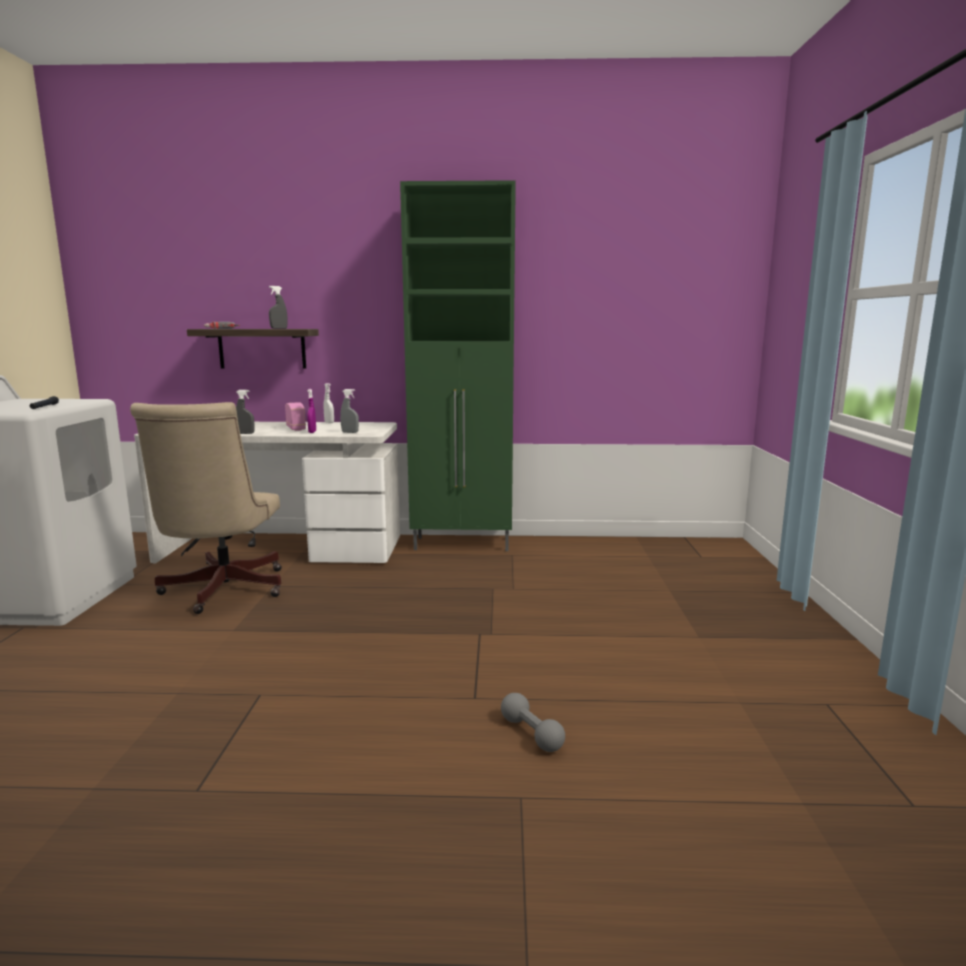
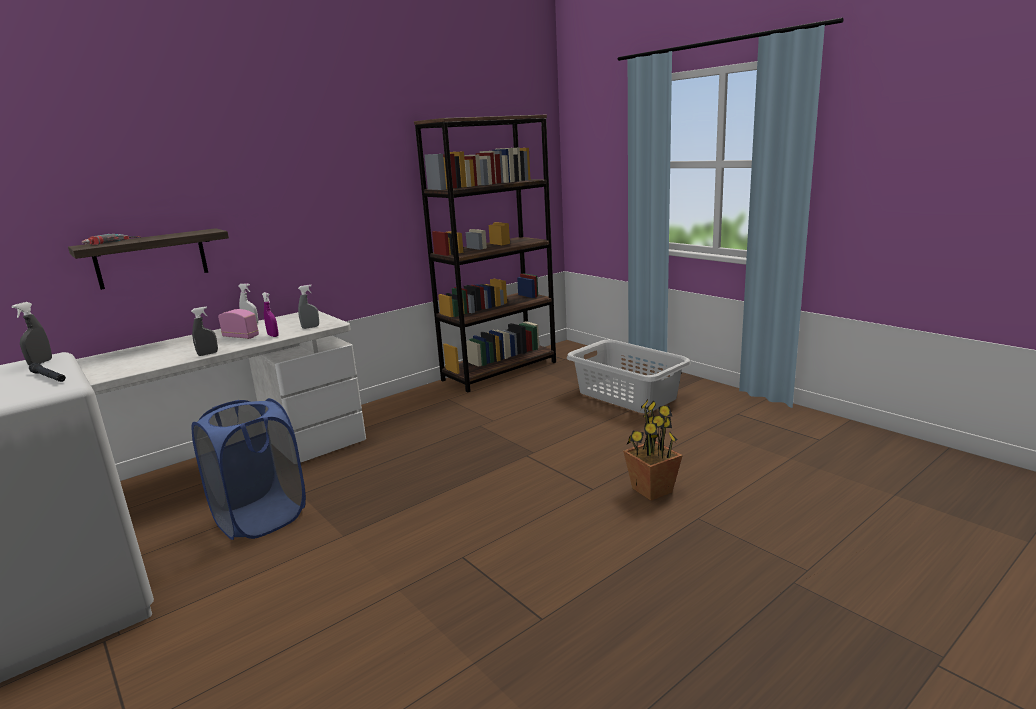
camera: 40 degrees left, 5 degrees up
(221, 592) = (260, 518): beige office chair -> blue laundry basket
(279, 328) = (186, 234): grey spray bottle -> grey spray bottle (40, 362)
(463, 544) = (397, 404): green cabinet -> none
(531, 734) = (651, 490): grey dumbbell -> potted plant
(608, 546) = (500, 371): none -> brown bookcase
(705, 619) = (627, 395): none -> grey laundry basket

